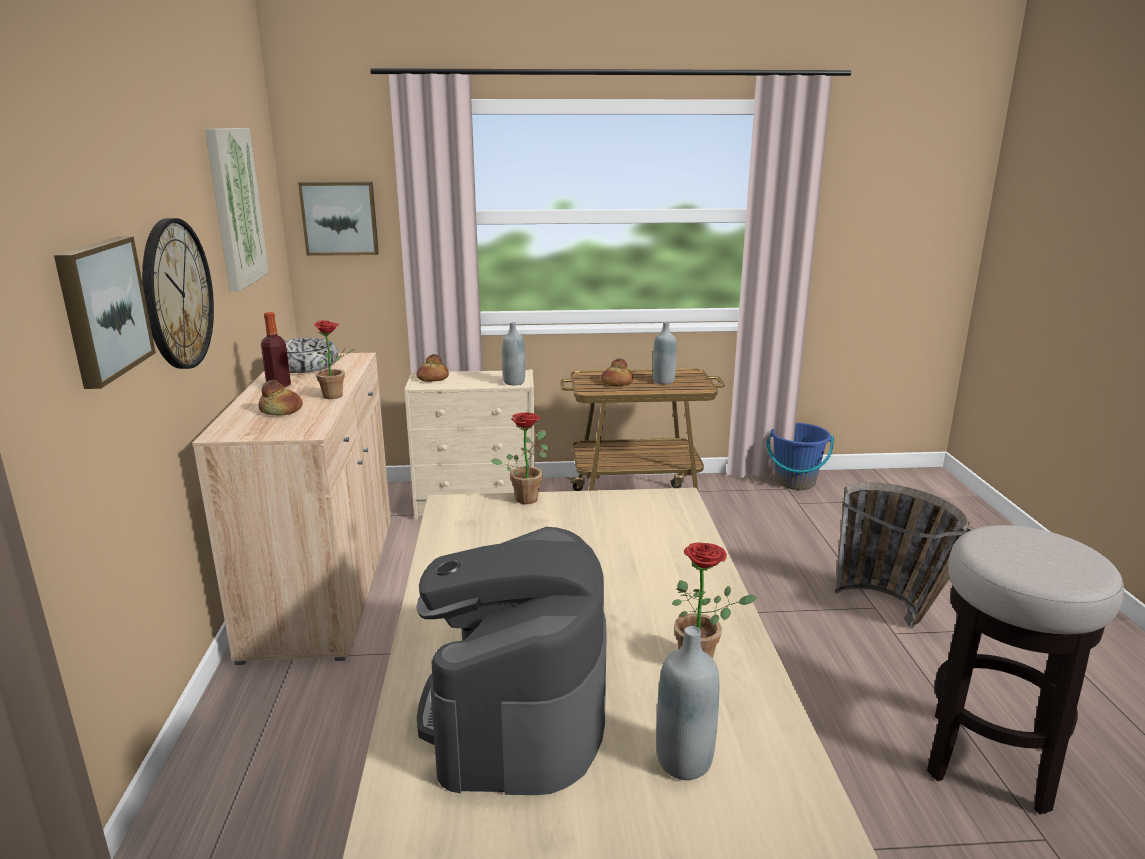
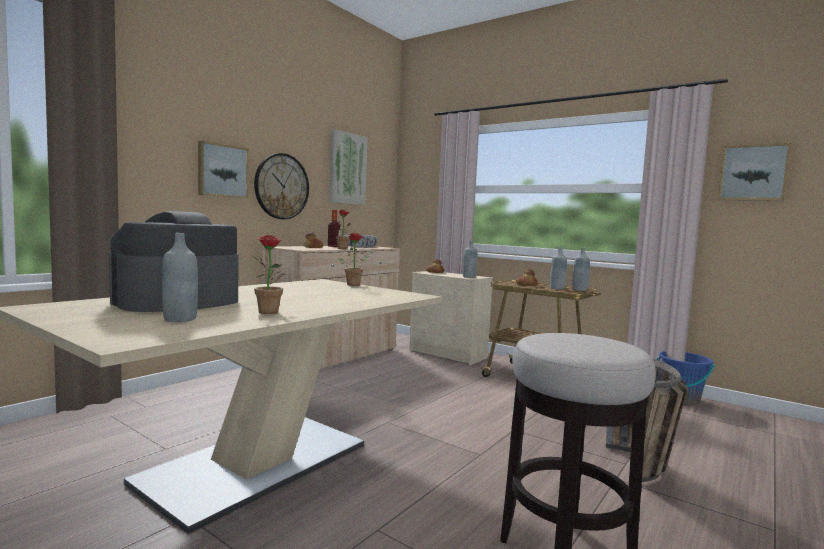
camera: 40 degrees right, 15 degrees down
(340, 218) = (418, 189): picture -> picture (753, 173)
(695, 379) = (579, 290): none -> grey bottle

